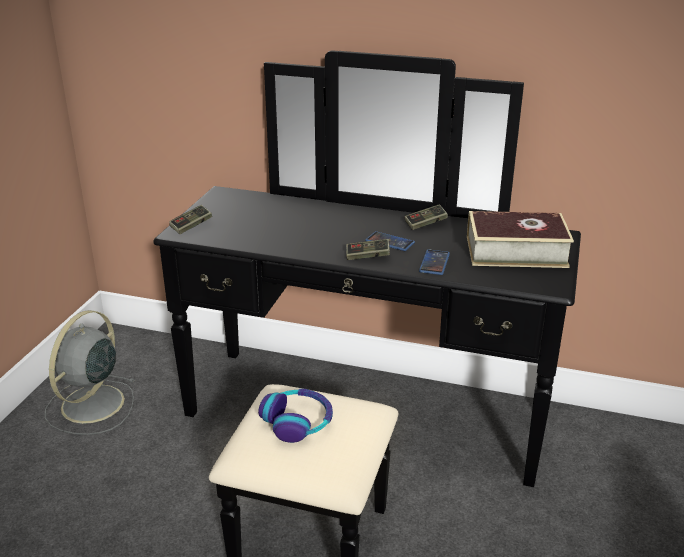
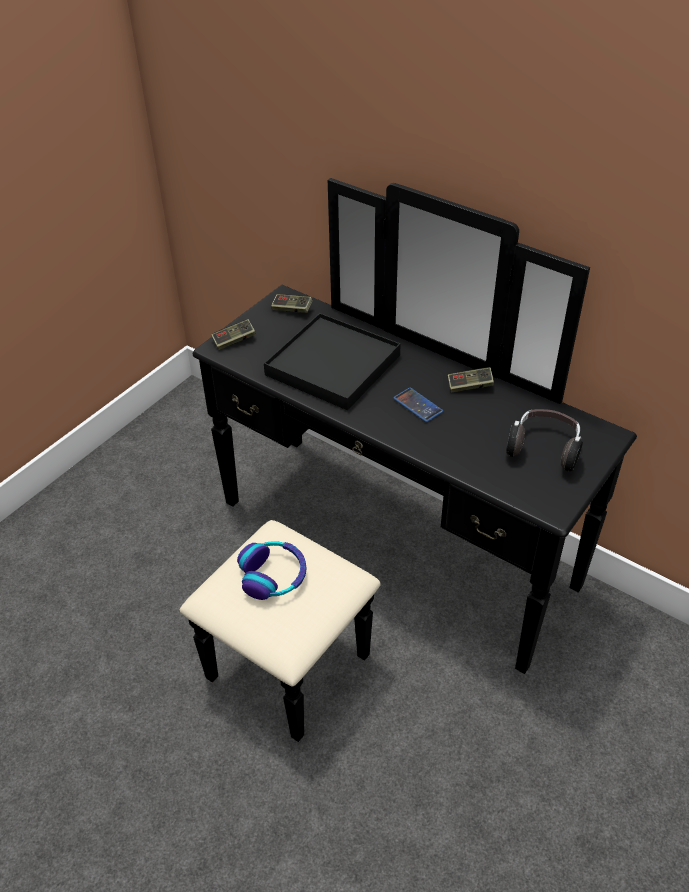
camera: 20 degrees right, 15 degrees up
(91, 405) = (148, 471): grey fan -> none
(295, 228) = (332, 365): none -> black tray
(367, 256) = (384, 421): game controller -> game controller (292, 309)
(434, 263) = (447, 446): phone -> none
(516, 251) = (544, 448): book -> headphones

